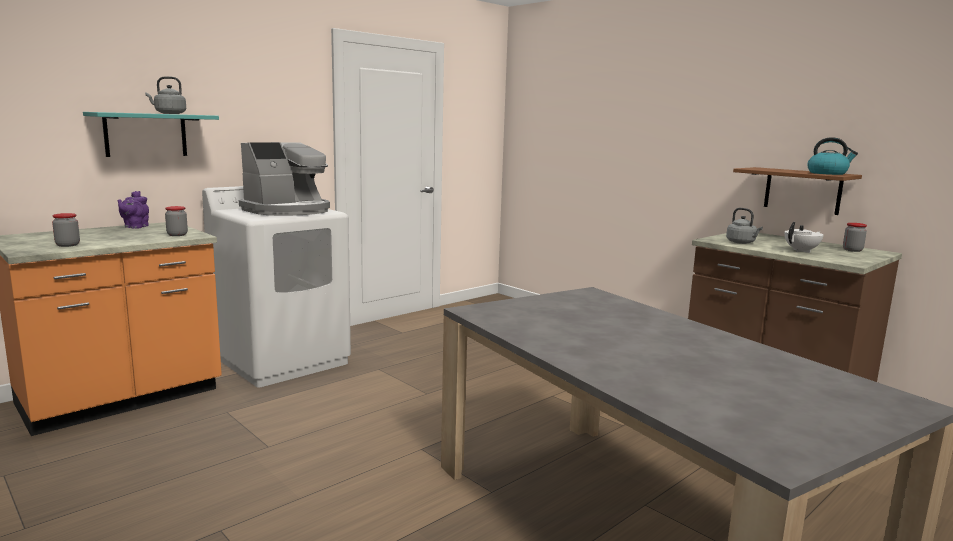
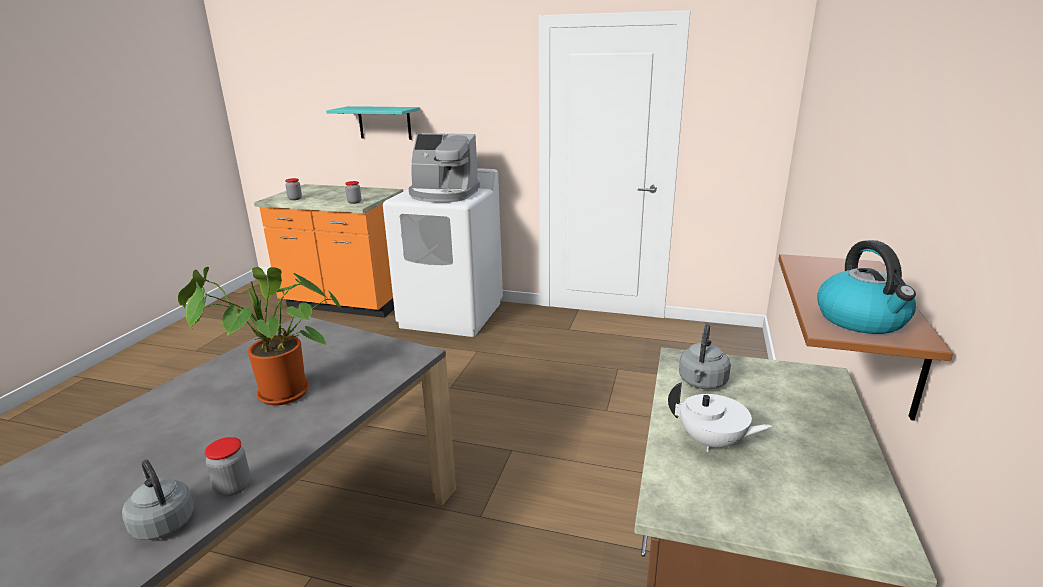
camera: 60 degrees right, 10 degrees up
(135, 227) = (368, 190): purple teapot -> none
(169, 113) = (379, 109): grey kettle -> grey kettle (163, 522)
(621, 329) = (278, 396): none -> potted plant
(852, 250) = (831, 501): jar -> jar (233, 487)

